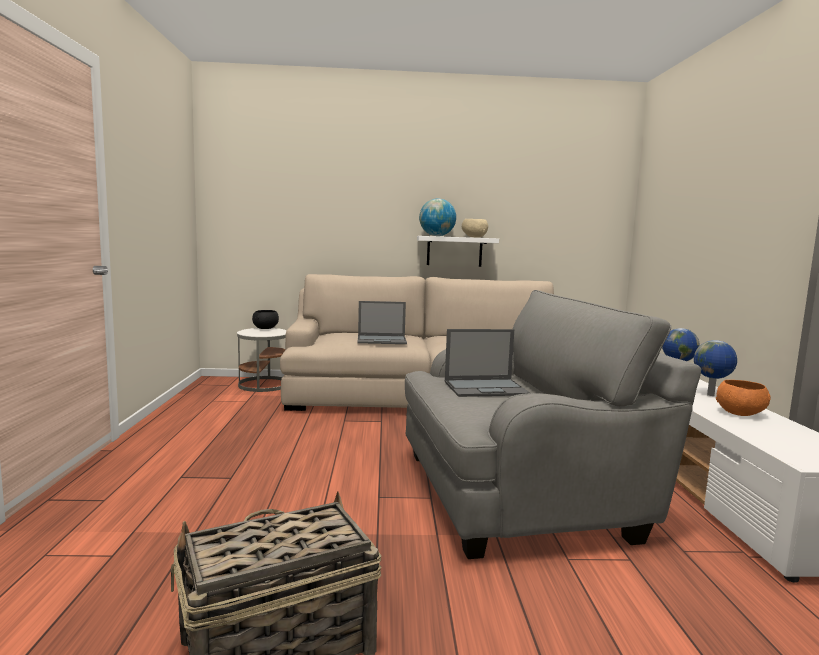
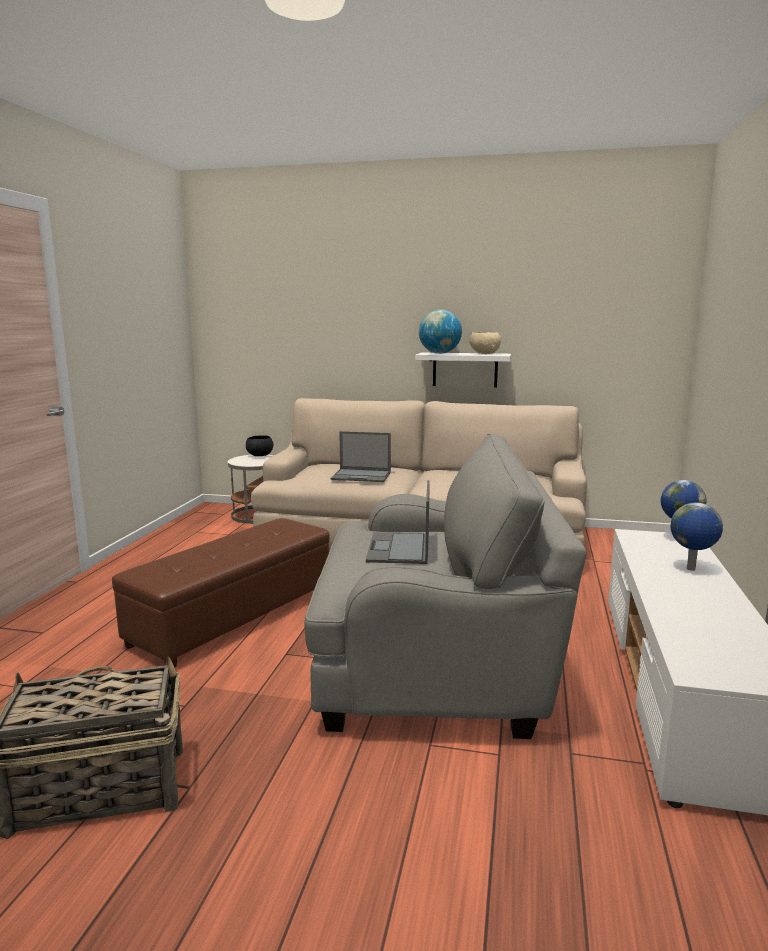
camera: 15 degrees right, 5 degrees up
(303, 469) = (234, 616): none -> brown ottoman
(486, 388) = (399, 549): laptop -> laptop turned 90 degrees clockwise
(741, 414) = (698, 598): orange bowl -> none

